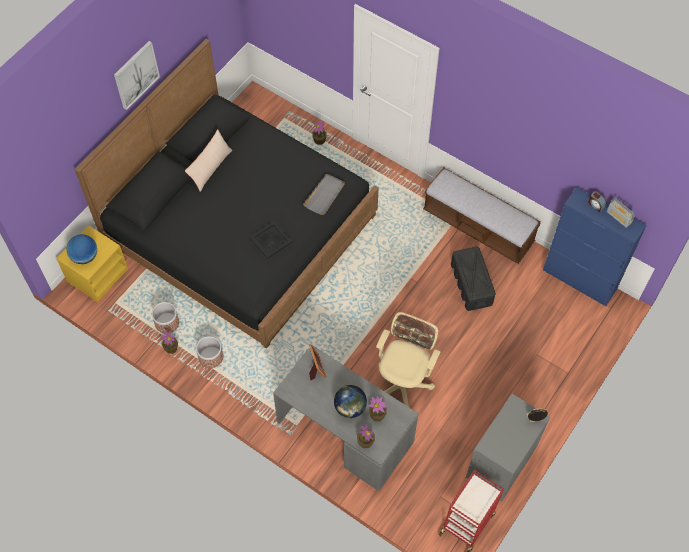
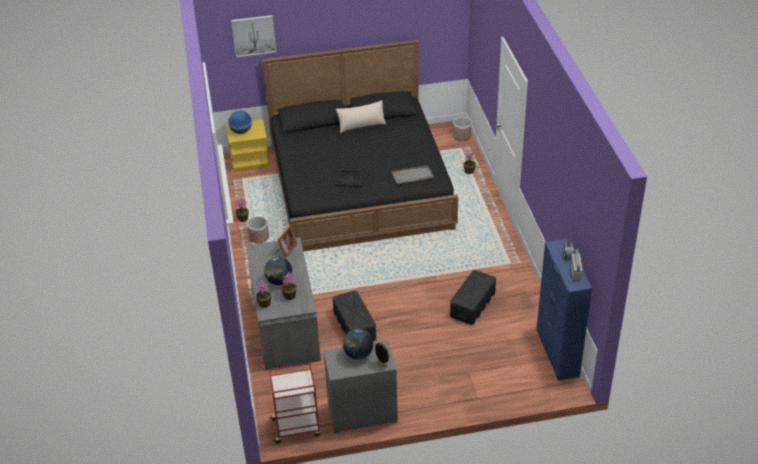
camera: 45 degrees right, 20 degrees down
(136, 74) = (342, 24): picture -> picture (253, 35)
(167, 322) = (257, 205): planter -> planter (462, 135)
(402, 384) = (354, 326): beige office chair -> black storage box
(478, 227) = (519, 278): bench -> none
(506, 428) = (358, 354): none -> globe

